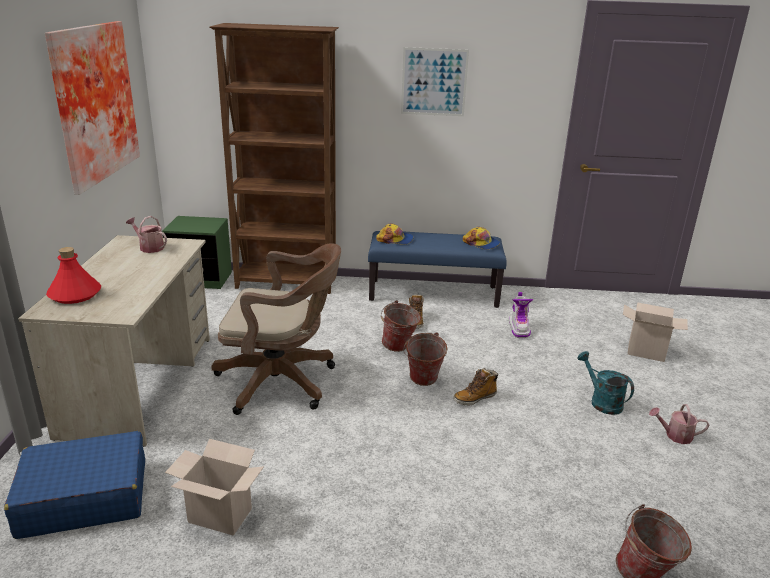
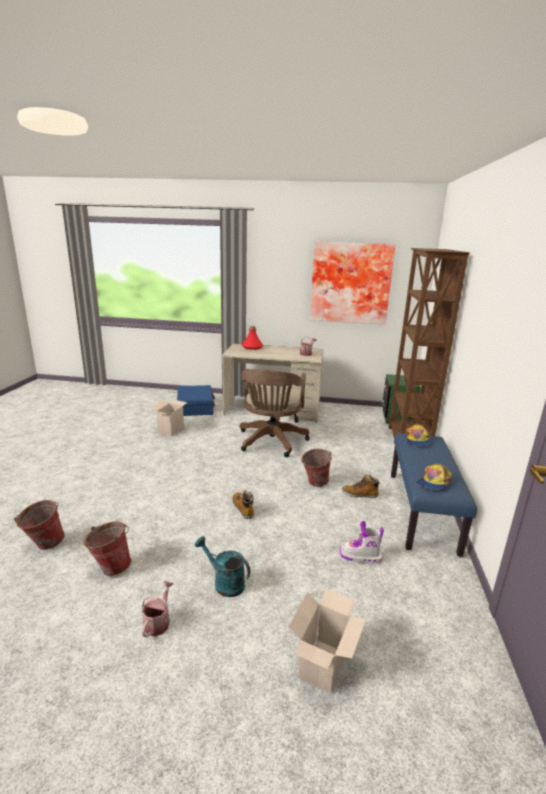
camera: 95 degrees right, 5 degrees down
(422, 382) = (267, 489): bucket -> bucket (111, 566)
(434, 82) = (491, 310): picture -> none
(601, 401) = (224, 582): turquoise watering can -> turquoise watering can turned 120 degrees counterclockwise

